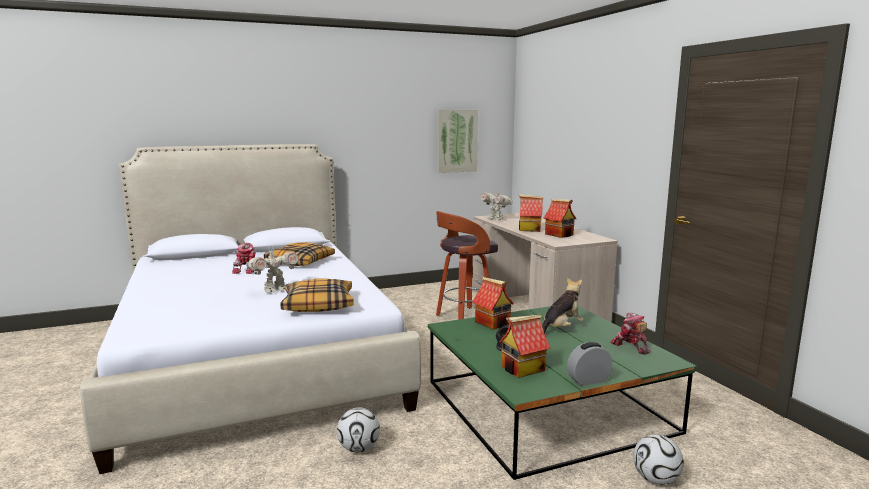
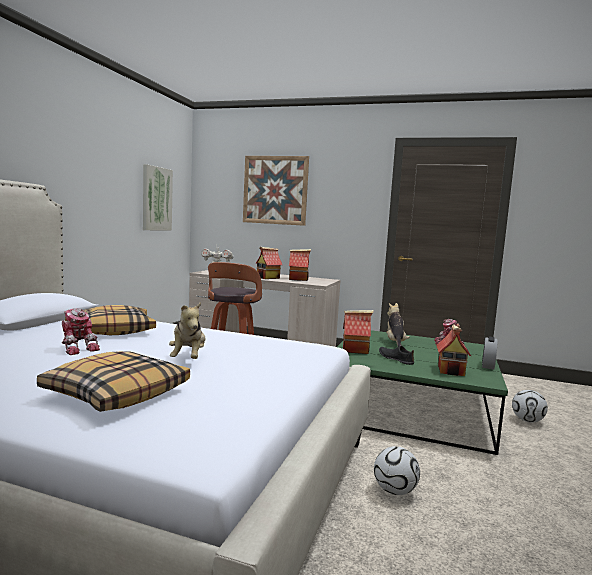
camera: 50 degrees left, 5 degrees down
(275, 290) = (188, 358): toy robot -> plush toy
(318, 305) = (280, 358): pillow -> pillow (116, 393)
(570, 125) = (275, 190): none -> picture

